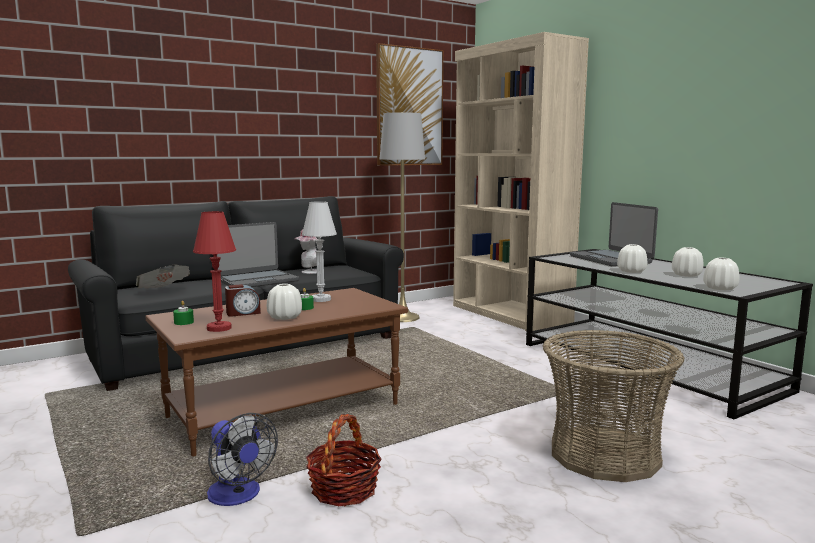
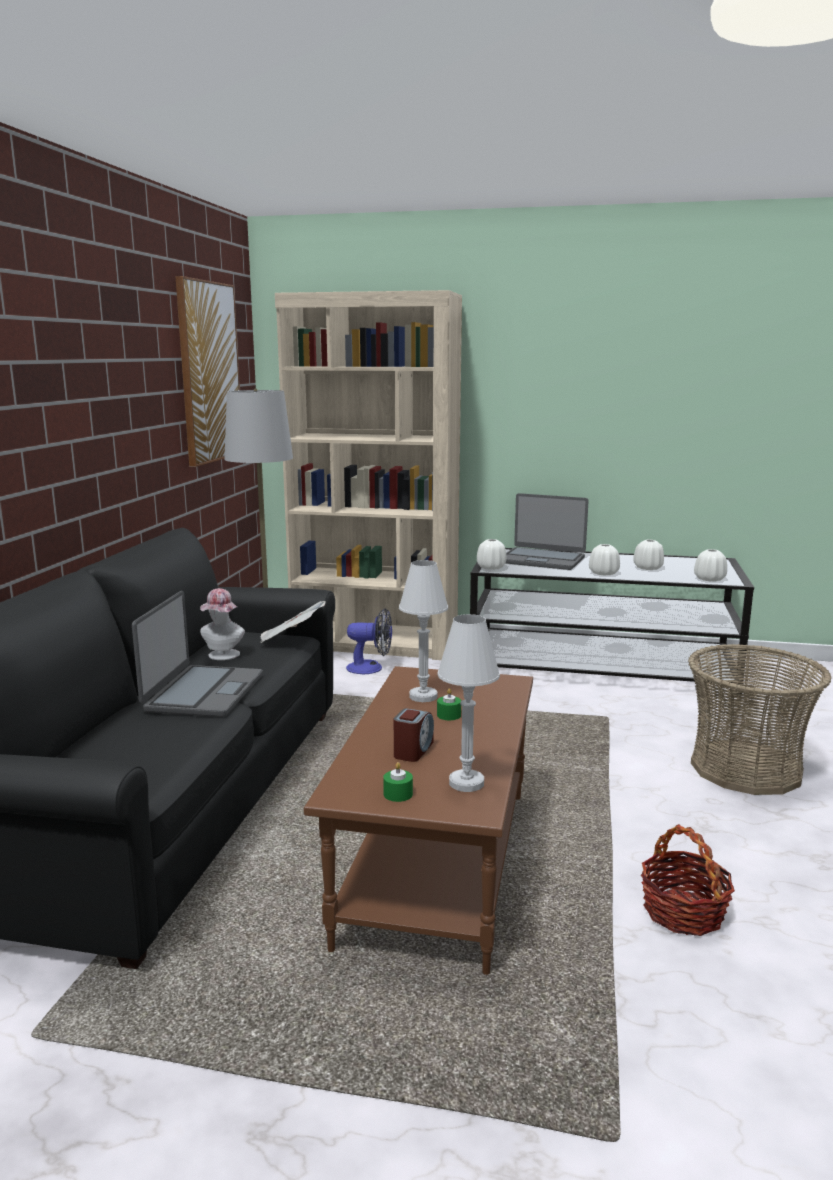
camera: 45 degrees left, 5 degrees up
(163, 292) = (124, 760): newspaper -> newspaper (291, 639)
(219, 328) = (466, 783): red table lamp -> white table lamp
(238, 496) = (629, 981): fan -> fan (371, 668)
(285, 317) = (477, 737): white vase -> white vase (491, 568)

